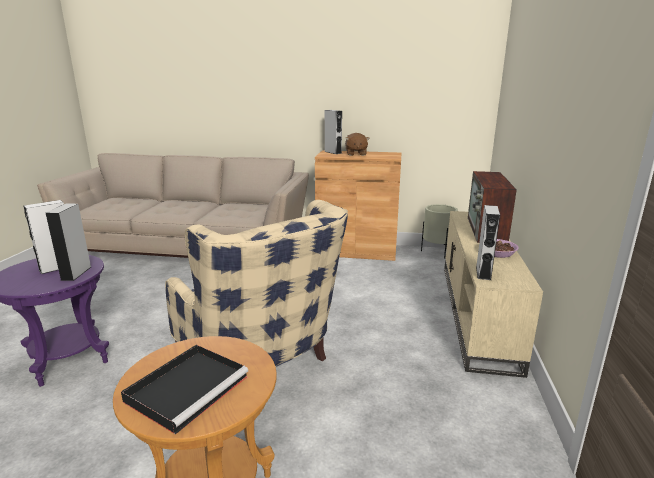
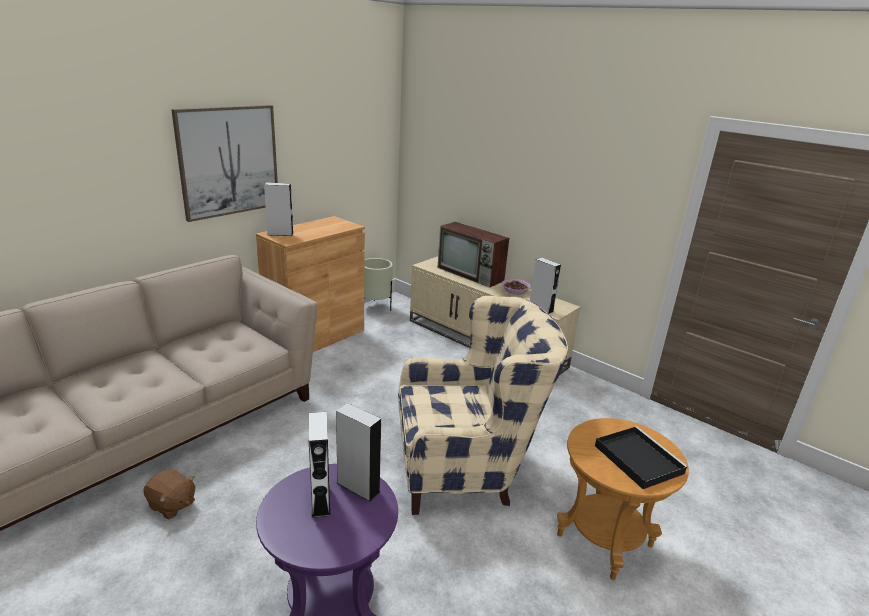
camera: 60 degrees left, 5 degrees up
(308, 91) = (229, 161): none -> picture
(356, 154) = (308, 230): brown plush toy -> brown plush toy (172, 505)

